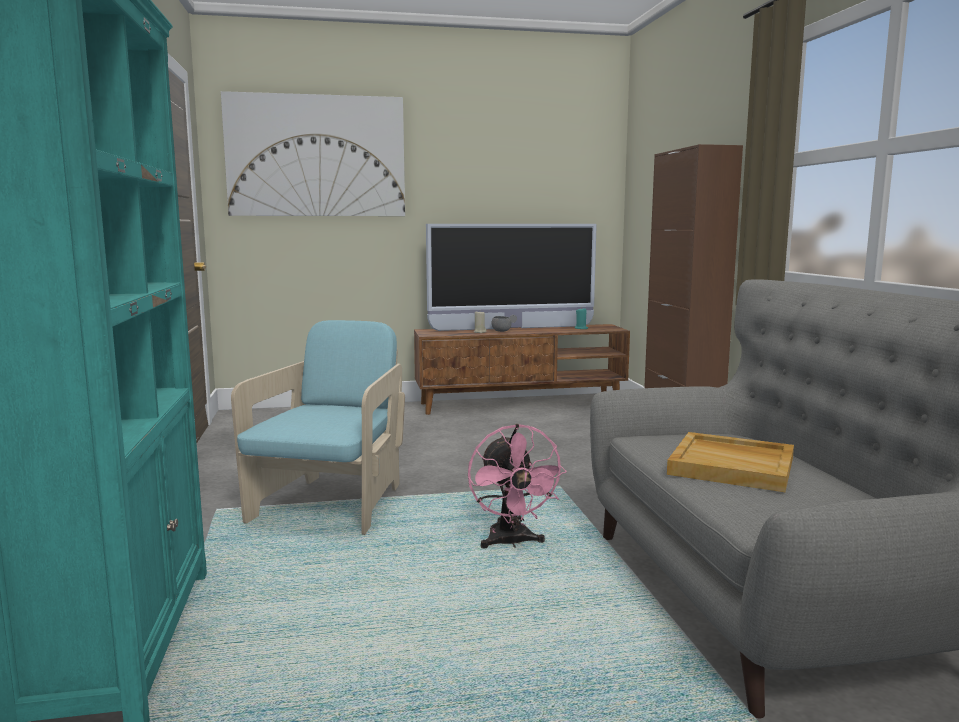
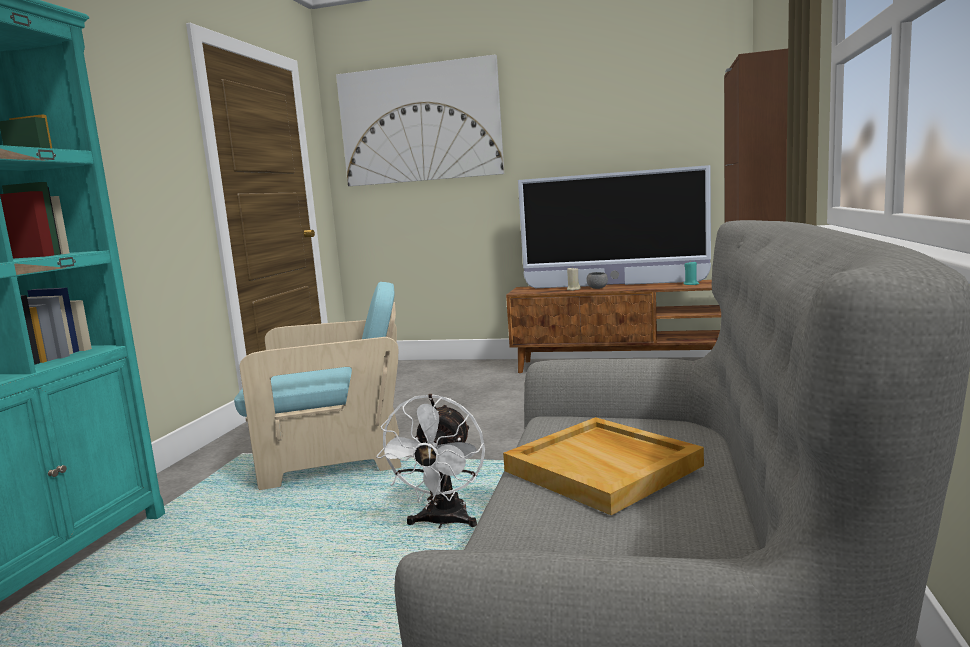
camera: 25 degrees right, 0 degrees up
(331, 504) = (333, 459): turquoise armchair -> turquoise armchair turned 45 degrees clockwise
(511, 543) = (443, 522): pink fan -> white fan

